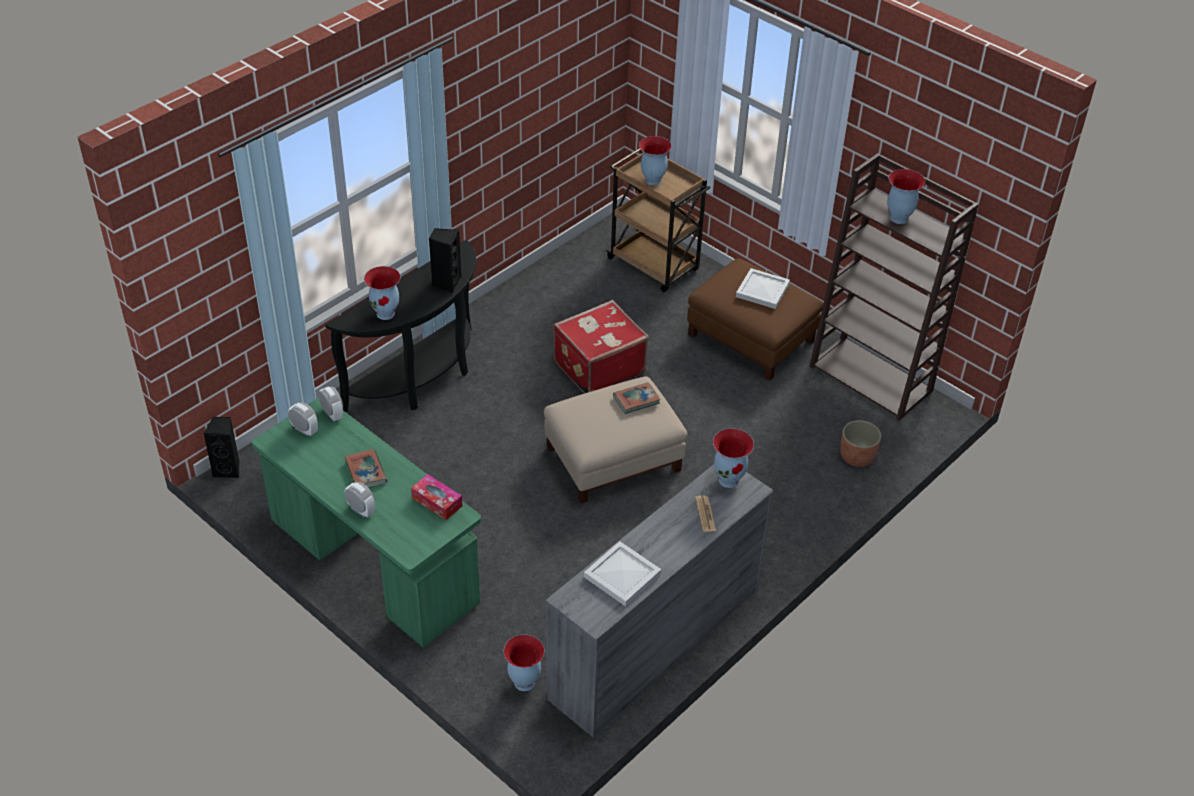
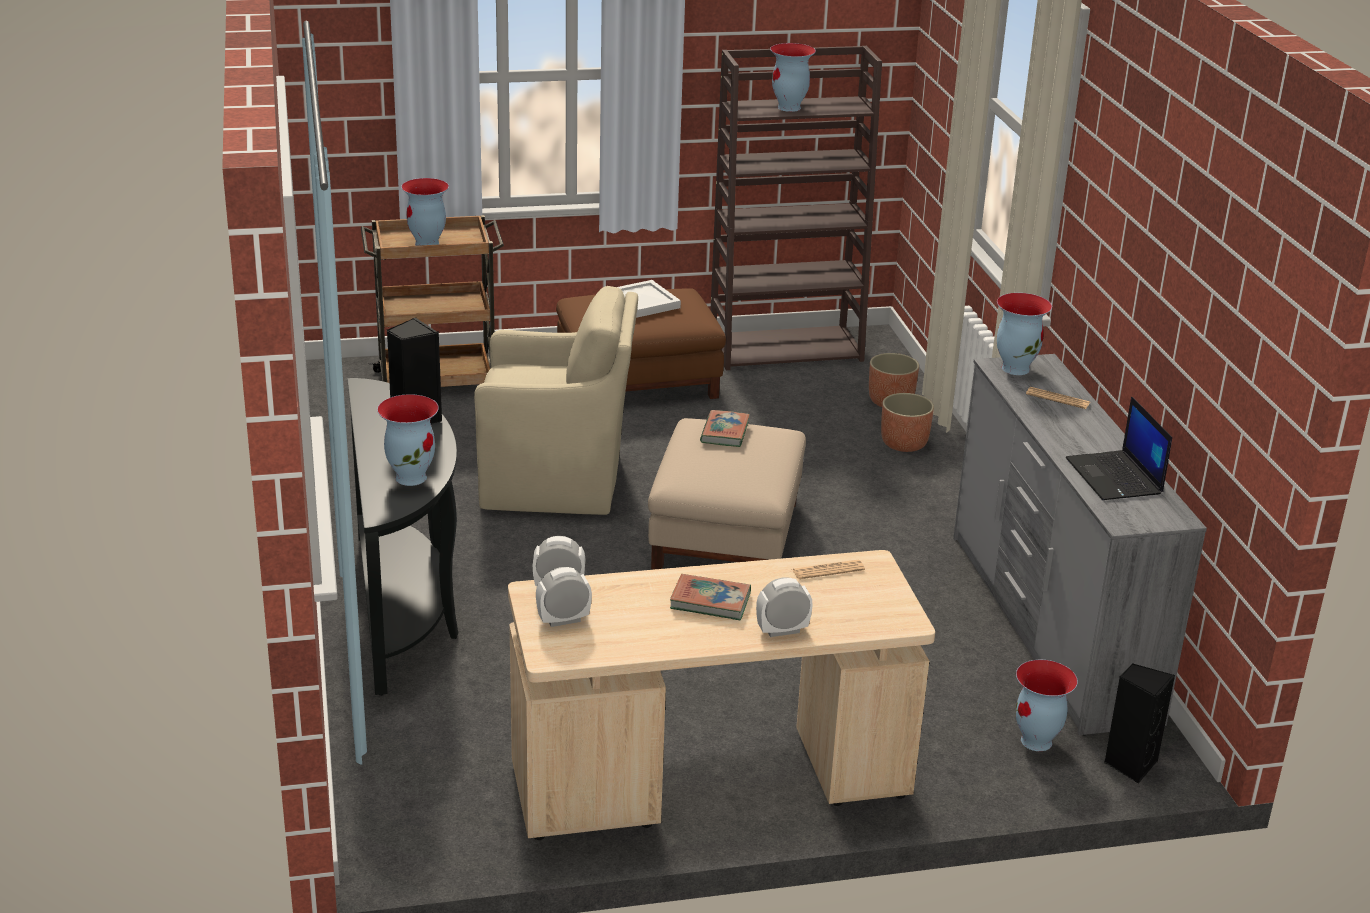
camera: 55 degrees left, 15 degrees down
(228, 469) = (364, 846): black speaker -> black speaker (1129, 764)
(373, 563) = (710, 781): green desk -> beige desk
(437, 502) = (828, 570): tissue box -> newspaper
(598, 366) = (557, 482): red suitcase -> beige armchair
(622, 576) = (1115, 477): white tray -> laptop
(807, 487) = (904, 443): none -> planter

